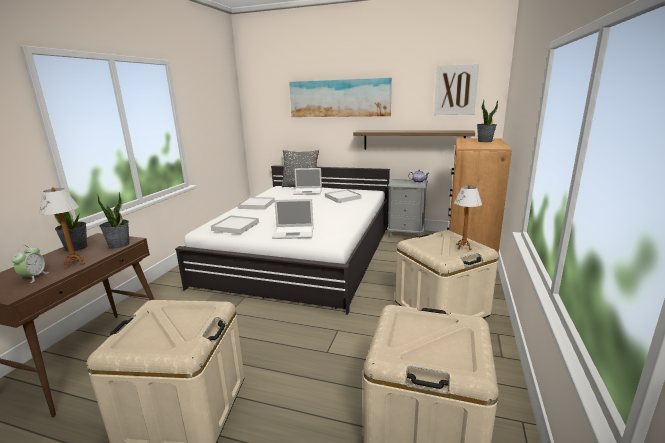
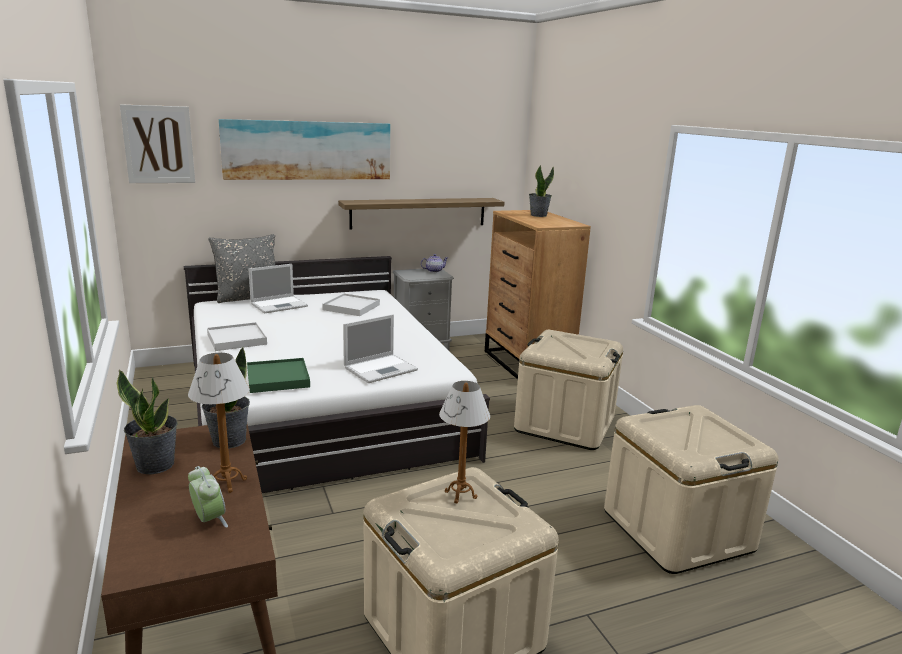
camera: 40 degrees left, 0 degrees up
(235, 226) = (277, 378): white tray -> green tray
(455, 90) = (471, 145): picture -> picture (158, 144)
(463, 247) = (590, 345): table lamp -> table lamp (460, 495)

